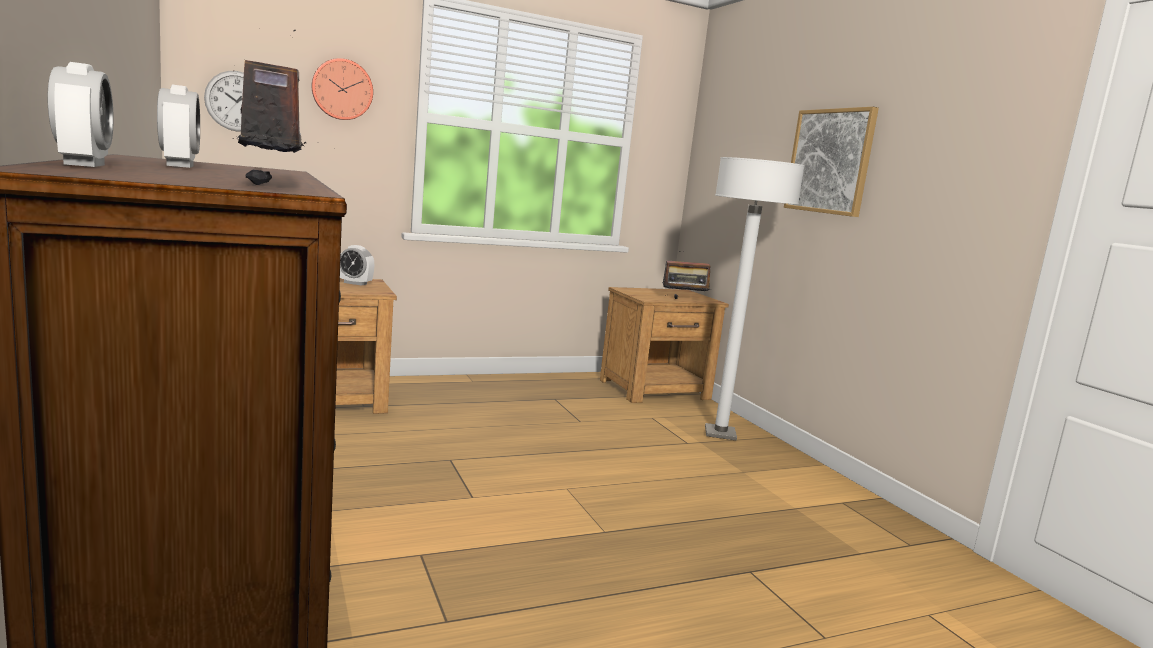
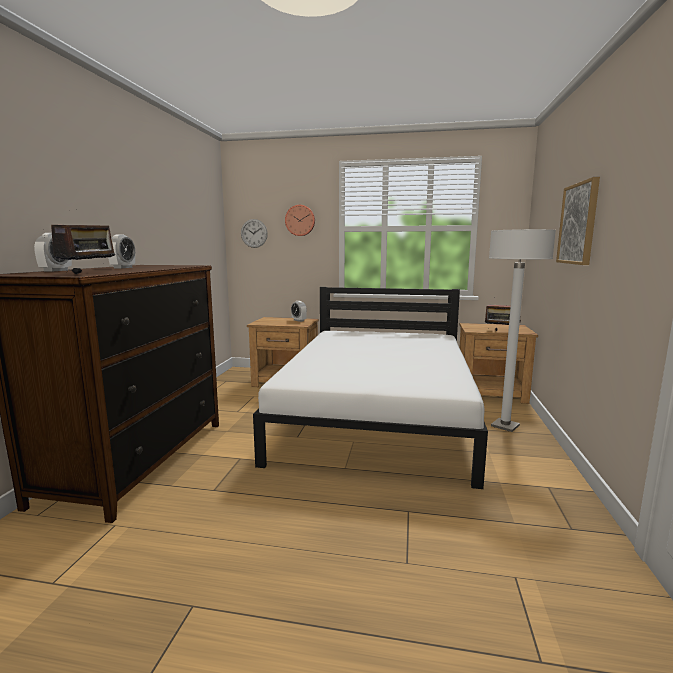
camera: 35 degrees right, 0 degrees up
(553, 442) = (378, 416): none -> white bed

